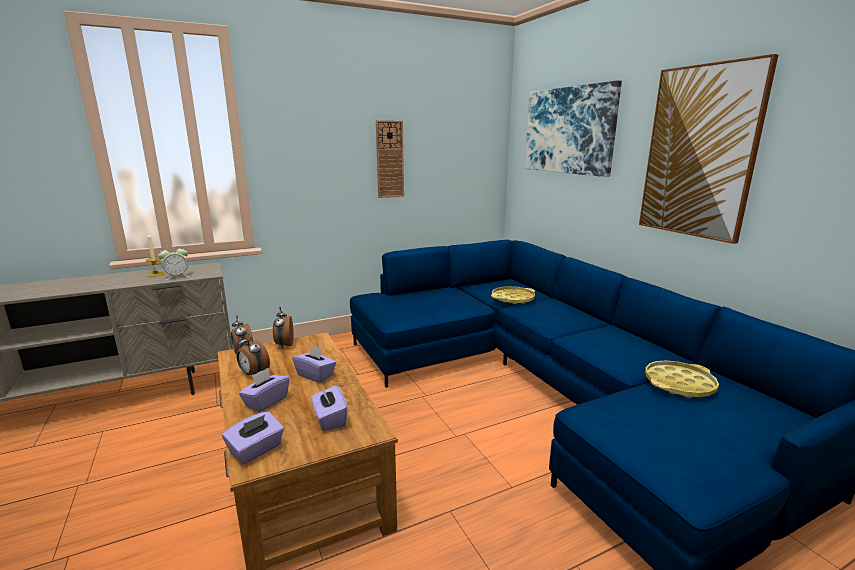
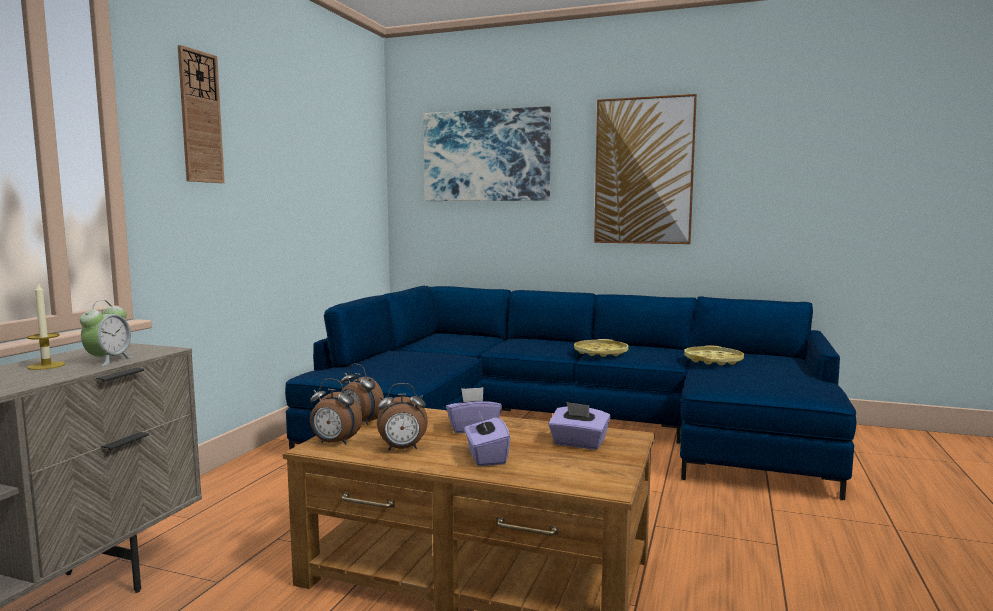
camera: 45 degrees left, 10 degrees down
(256, 450) = (582, 480): purple tissue box -> none
(390, 159) = (289, 182): wall clock -> wall clock (200, 117)
(512, 299) = (481, 344): yellow tray -> yellow tray (600, 353)

